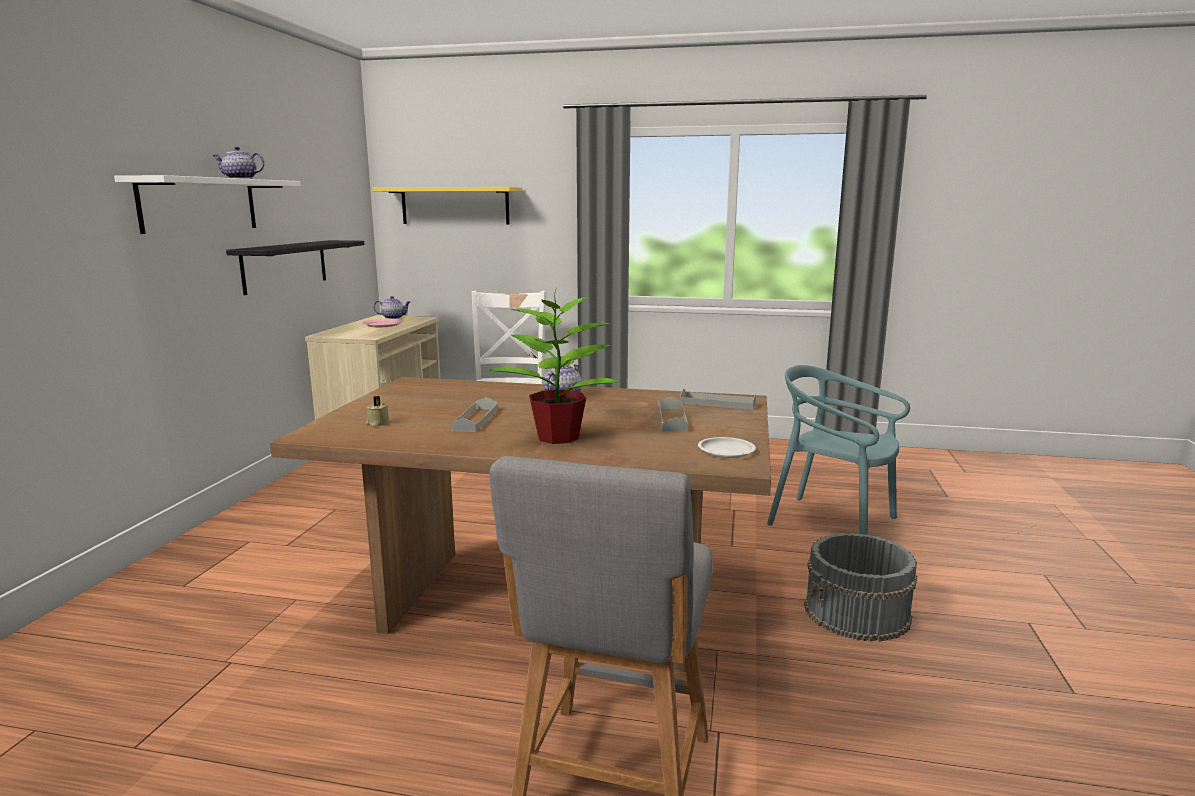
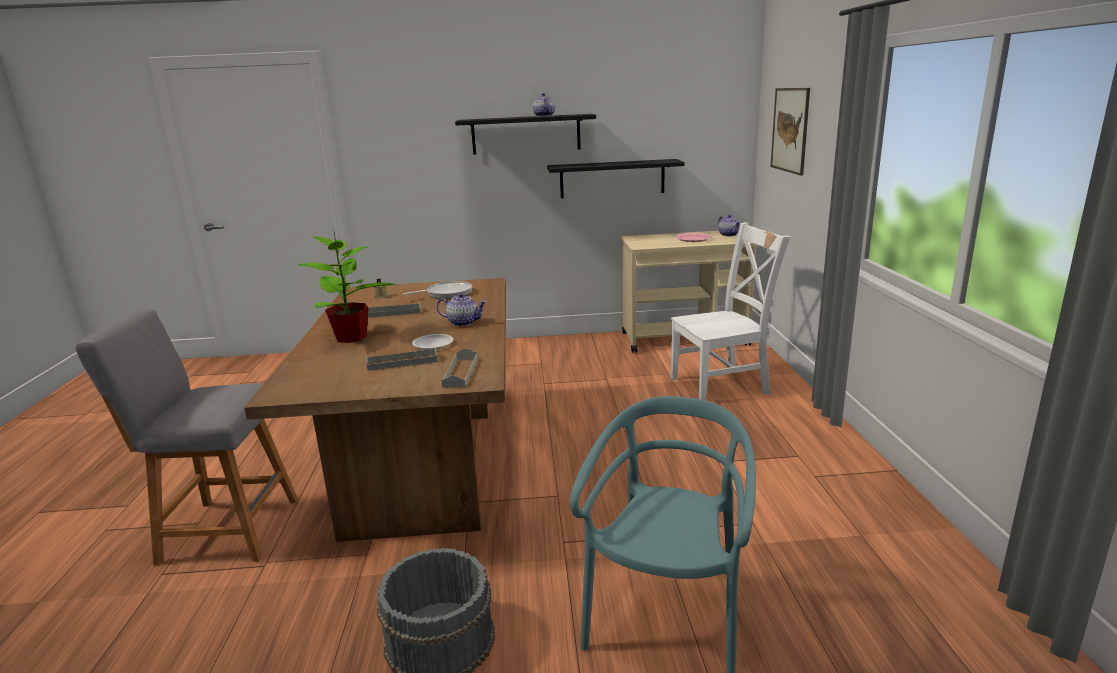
camera: 75 degrees right, 5 degrees up
(199, 204) = (526, 134): white shelf -> black shelf
(429, 398) = (446, 294): none -> frying pan
(455, 206) = (790, 130): yellow shelf -> picture
(726, 451) = (312, 387): white plate -> white plate (433, 344)

